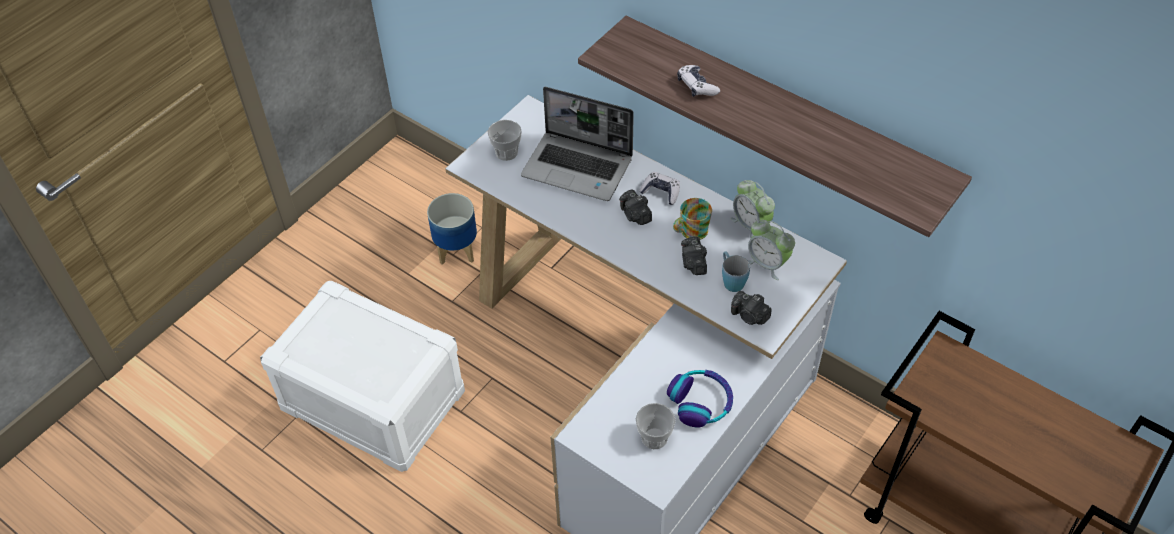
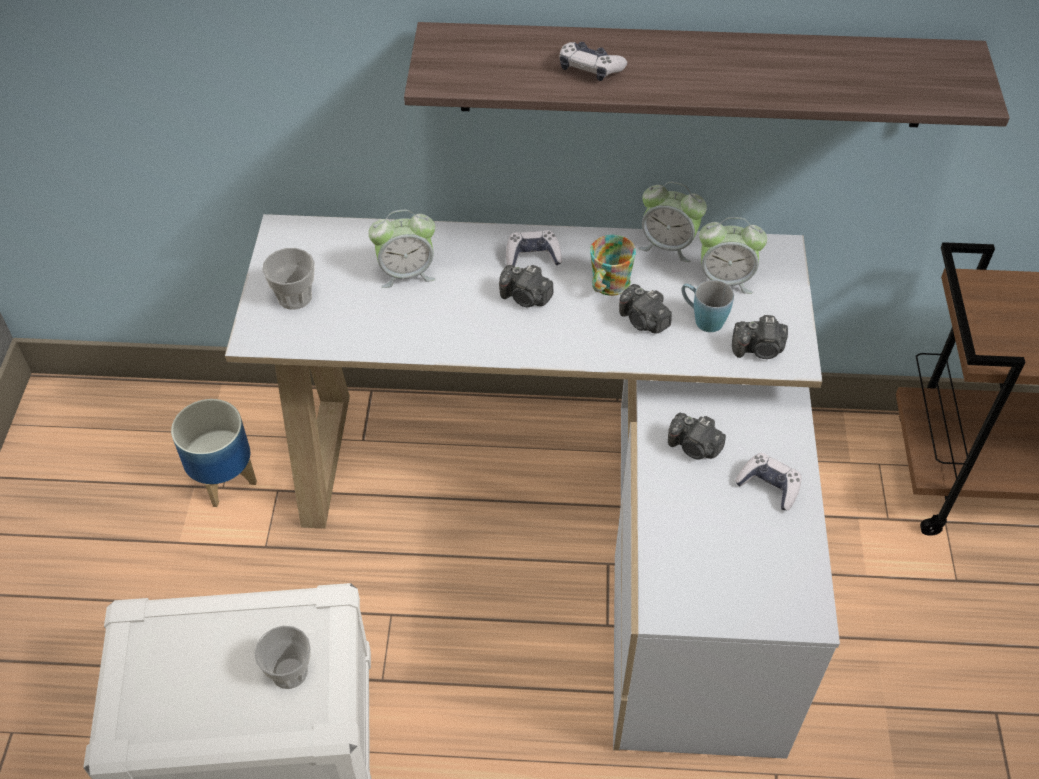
camera: 35 degrees left, 0 degrees up
(579, 167) = (406, 273): laptop -> alarm clock
(654, 438) = (754, 560): cup -> cup (289, 672)
(676, 357) = (694, 447): none -> camera
(700, 402) = (769, 486): headphones -> game controller

